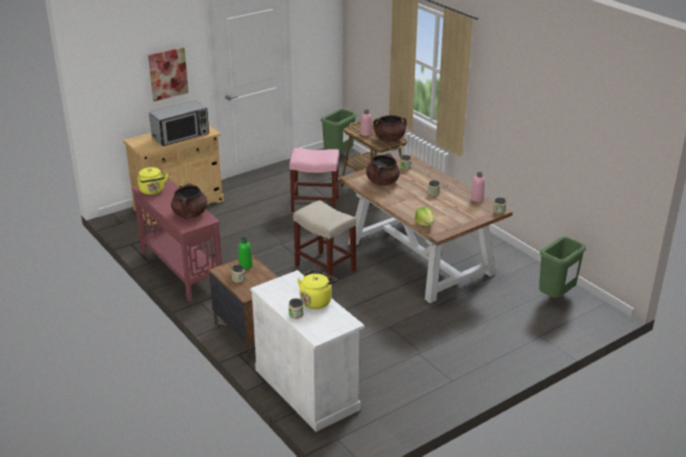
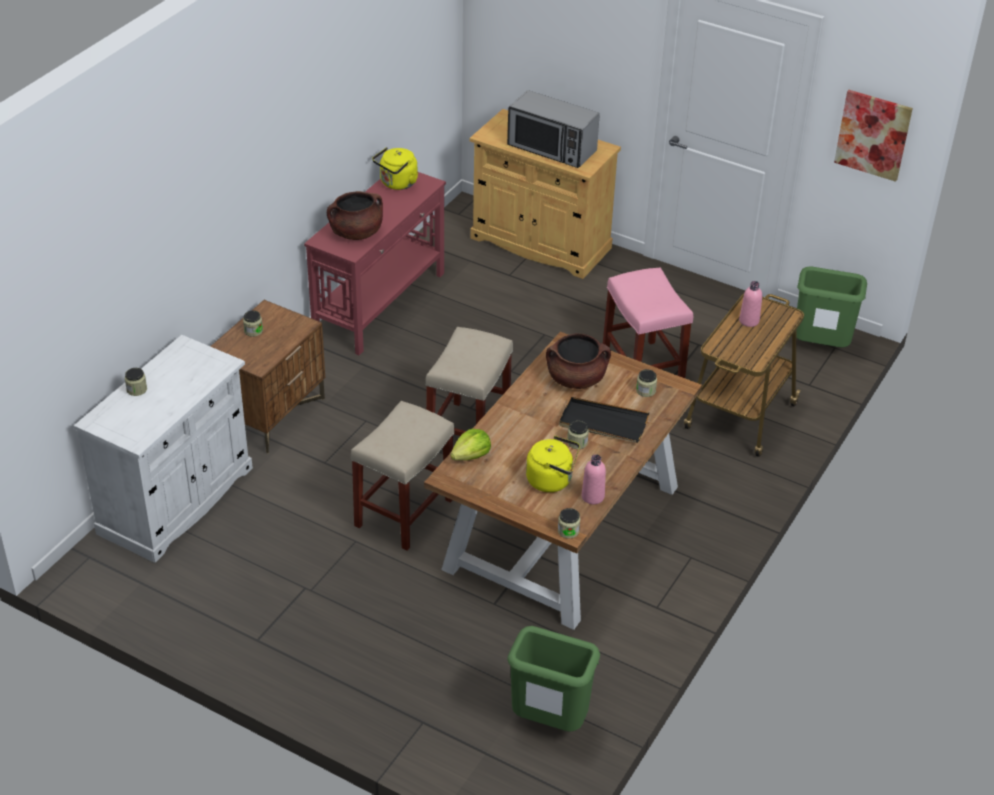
camera: 65 degrees right, 10 degrees up
(168, 73) = (588, 53): picture -> picture (873, 134)
(245, 266) = (288, 327): green bottle -> none
(316, 301) = (176, 398): yellow kettle -> yellow kettle (552, 480)
(375, 304) = (404, 512): none -> beige stool
(389, 139) = (749, 351): brown cooking pot -> none
(422, 183) = (603, 423): none -> black tray

